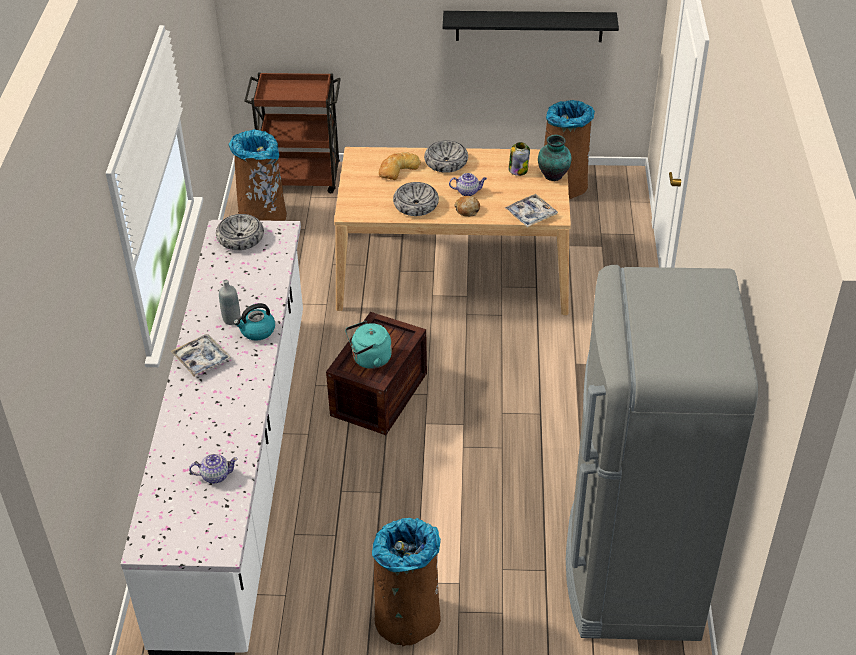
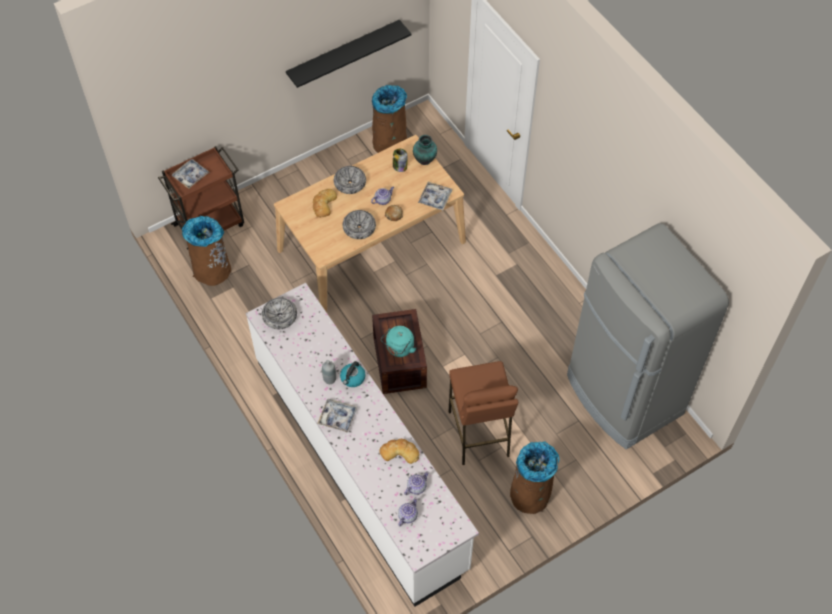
camera: 35 degrees left, 15 degrees up
(174, 500) = (407, 516): none -> teapot
(233, 429) = (399, 452): none -> bread
(284, 89) = (191, 176): none -> tray
(403, 516) = (478, 434): none -> brown stool

